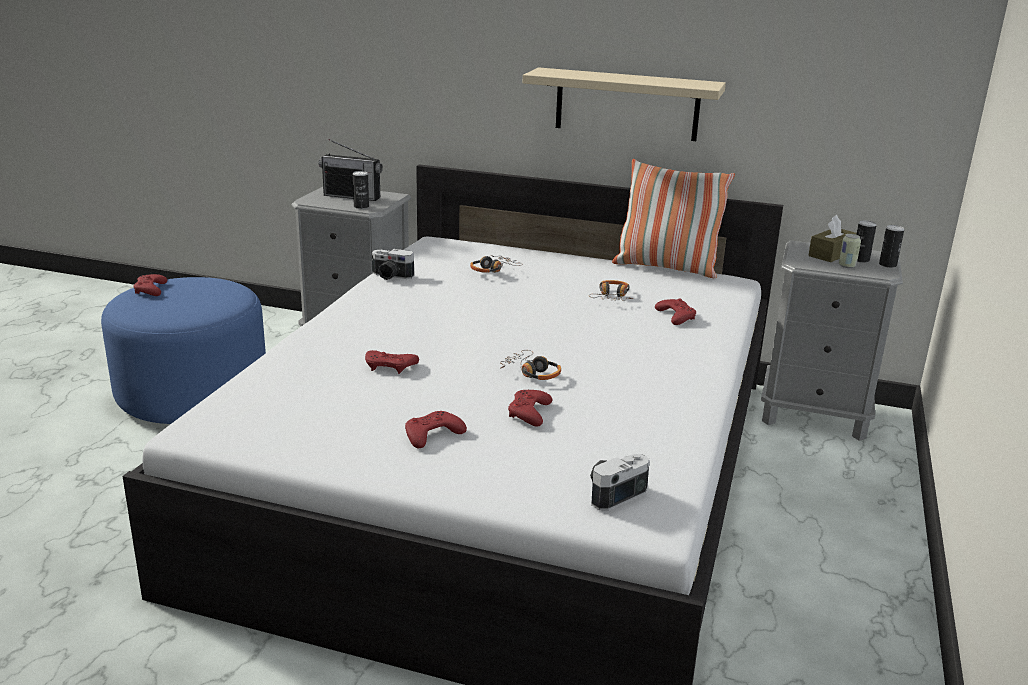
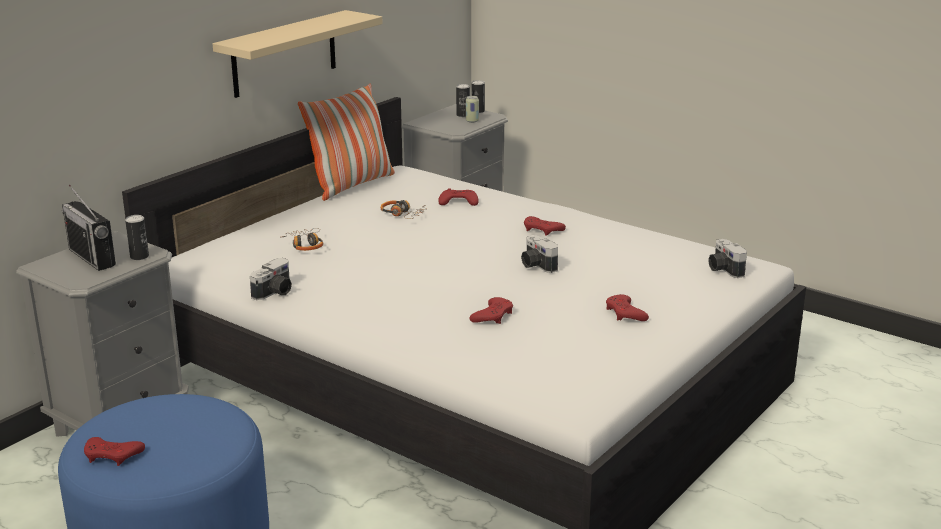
camera: 70 degrees left, 0 degrees up
(352, 196) = (92, 257): radio -> radio turned 105 degrees clockwise
(529, 412) = (604, 276): red game controller -> red game controller (542, 229)
(531, 372) = (536, 265): headphones -> camera
(831, 254) = (444, 119): brown tissue box -> none

